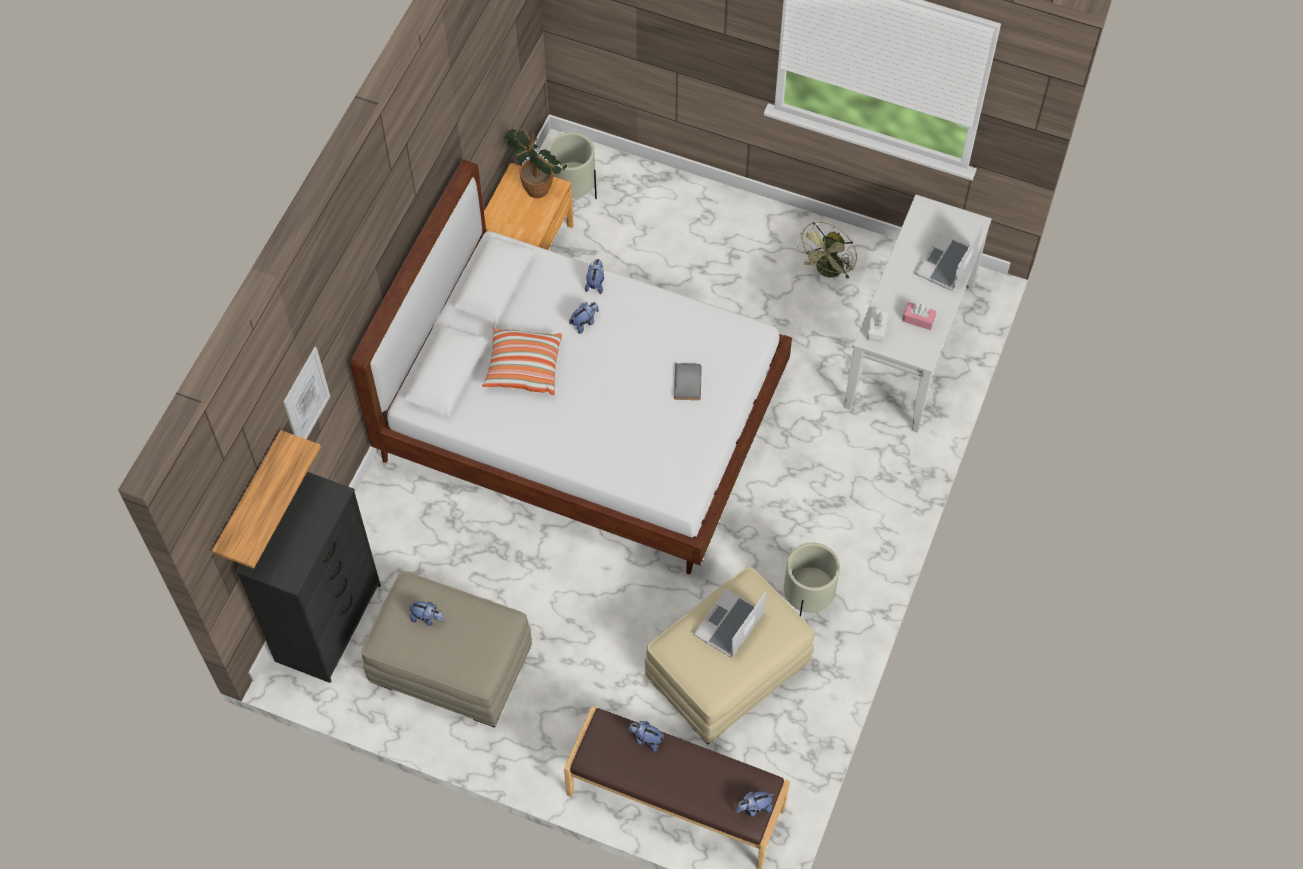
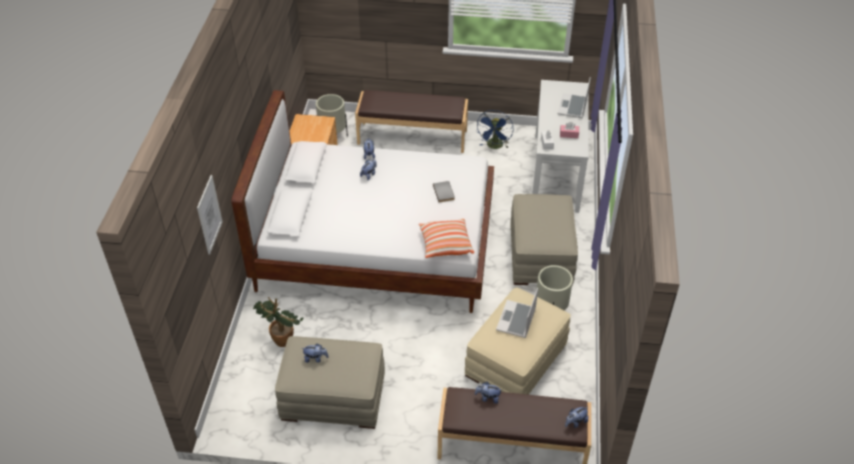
camera: 15 degrees left, 15 degrees down
(250, 499) = (184, 277): shelf -> none
(329, 622) = (242, 390): black dresser -> none
(523, 368) = (338, 204): pillow -> pillow (445, 244)
(535, 184) = (313, 121): potted plant -> potted plant (280, 337)
(700, 222) = (412, 136): none -> brown bench
(827, 272) = (494, 146): green fan -> blue fan
(829, 497) = (541, 255): none -> beige ottoman

